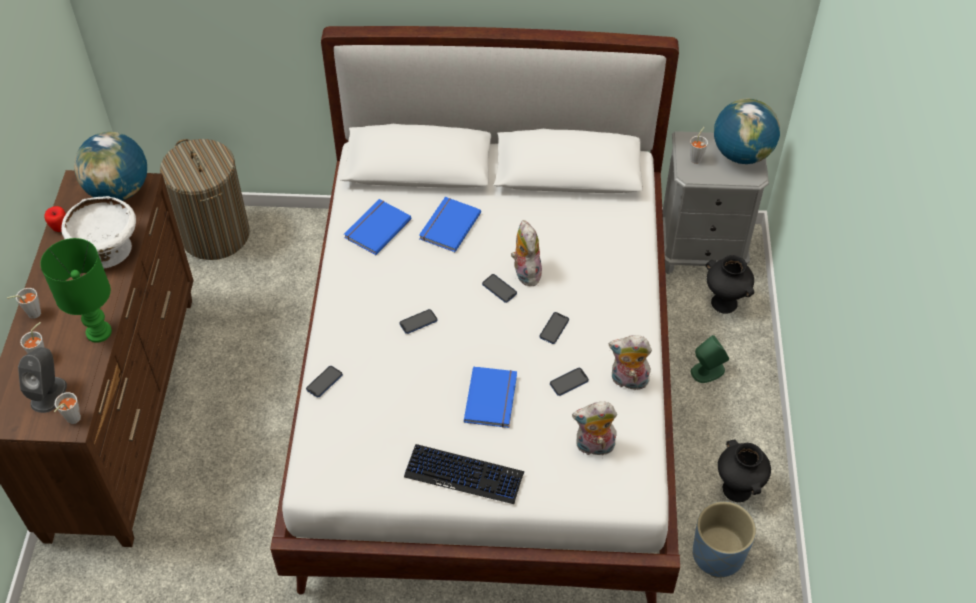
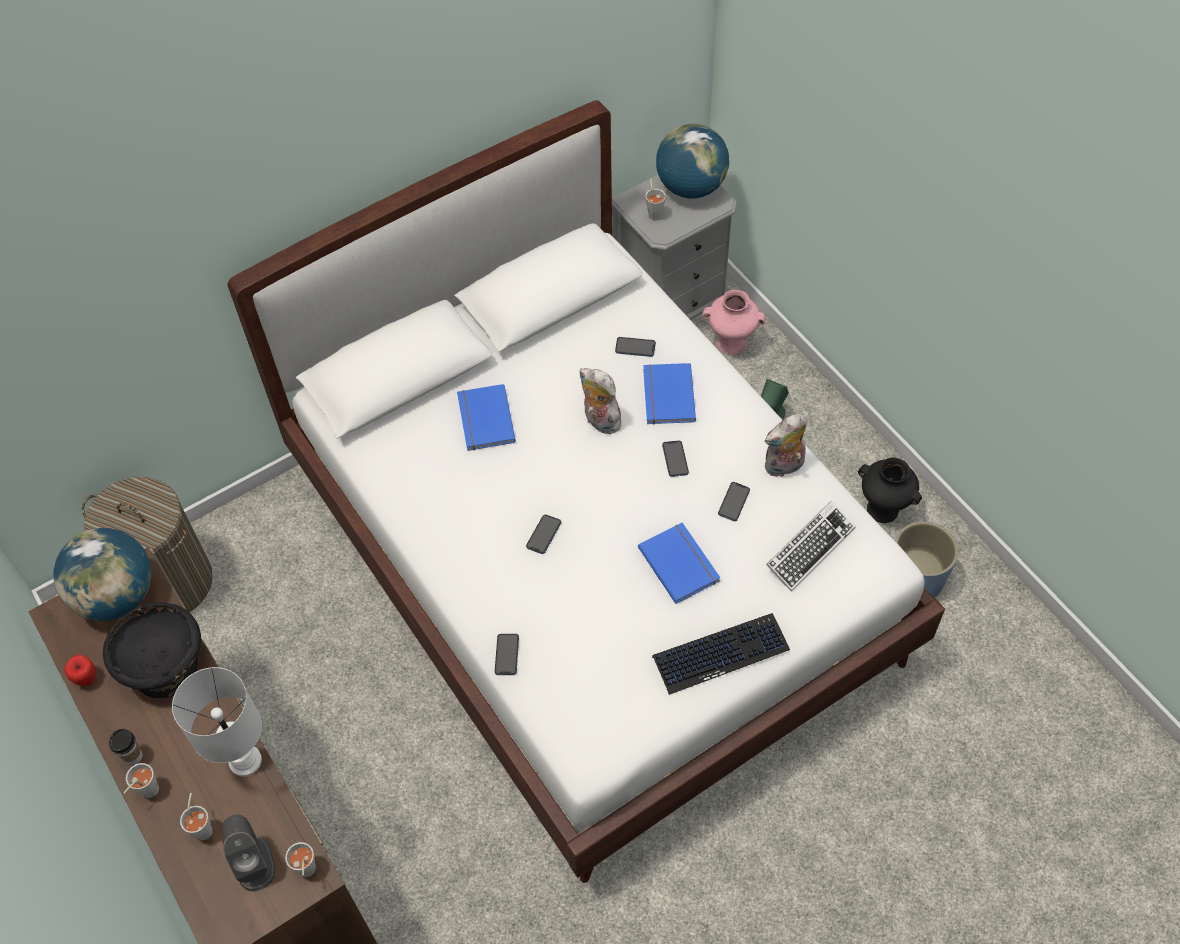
camera: 35 degrees left, 5 degrees up
(43, 288) = (133, 756): none -> cup
(98, 331) = (244, 760): green table lamp -> white table lamp
(107, 248) = (165, 665): white bowl -> black bowl
(376, 228) = (413, 466): blue book -> blue book (666, 396)
(499, 289) = (590, 452): phone -> phone (635, 347)
(594, 447) = (809, 548): plush toy -> keyboard
(725, 303) = (732, 343): black vase -> pink vase

